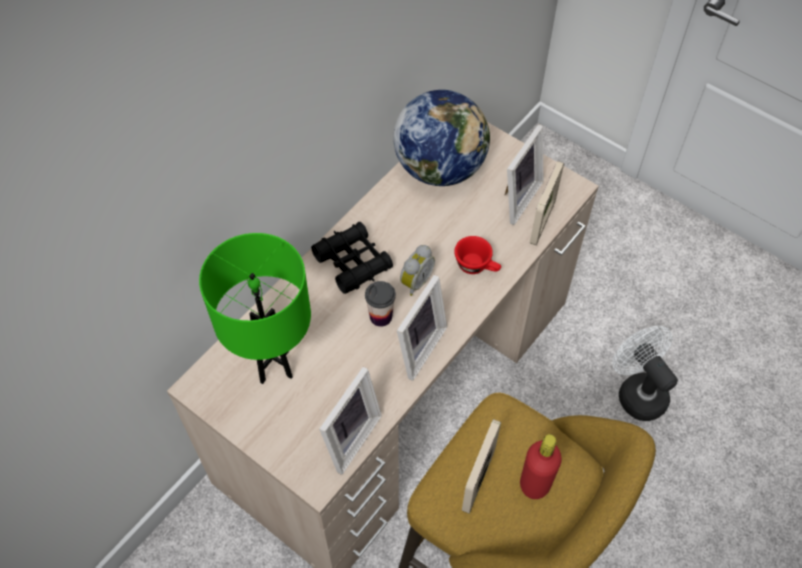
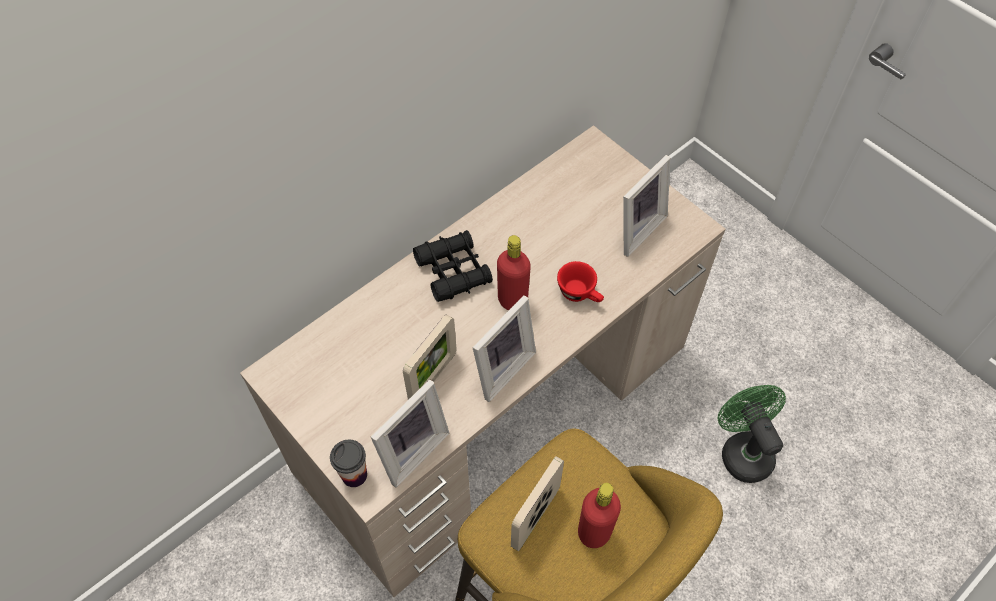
camera: 10 degrees right, 0 degrees up
(274, 367) = (351, 365): green table lamp -> none
(381, 316) = (470, 331): cup -> cup (354, 475)
(415, 281) = (512, 300): alarm clock -> red bottle
(440, 168) = (562, 187): globe -> none
(542, 222) = (658, 258): picture frame -> picture frame (433, 377)
(637, 391) = (742, 450): white fan -> green fan

